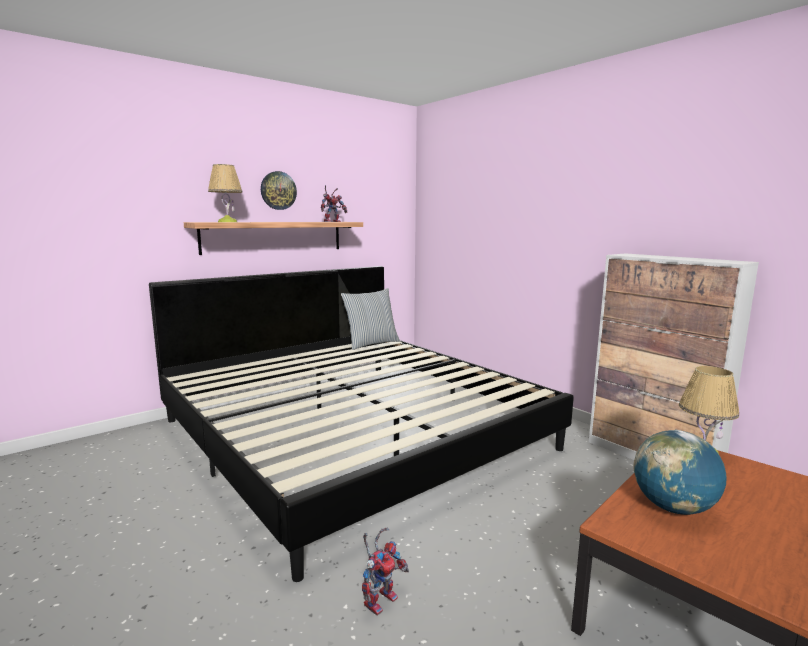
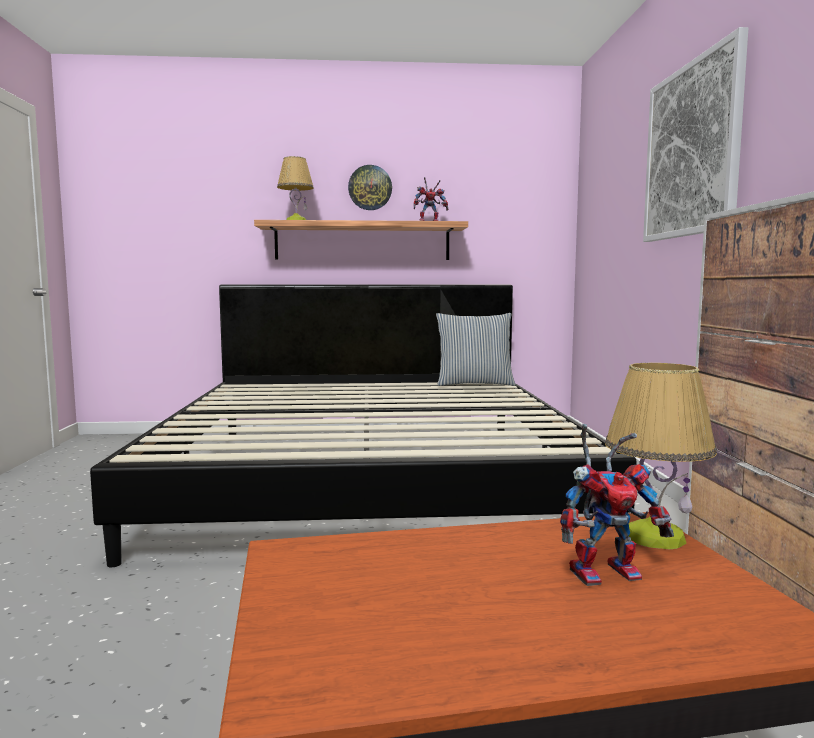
camera: 35 degrees right, 5 degrees down
(381, 598) = (142, 605): toy robot -> toy robot (607, 571)
(550, 199) = (691, 150): none -> picture
(673, 508) = (415, 565): globe -> none

